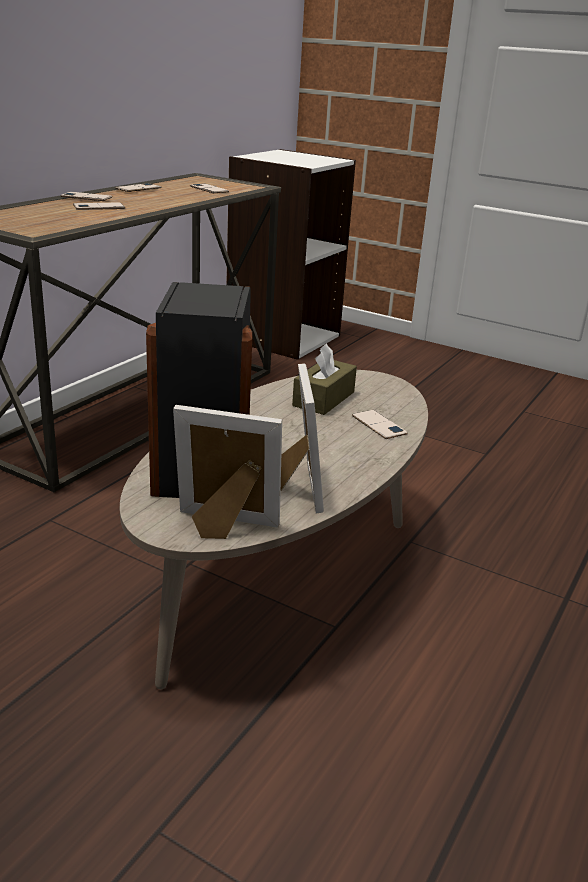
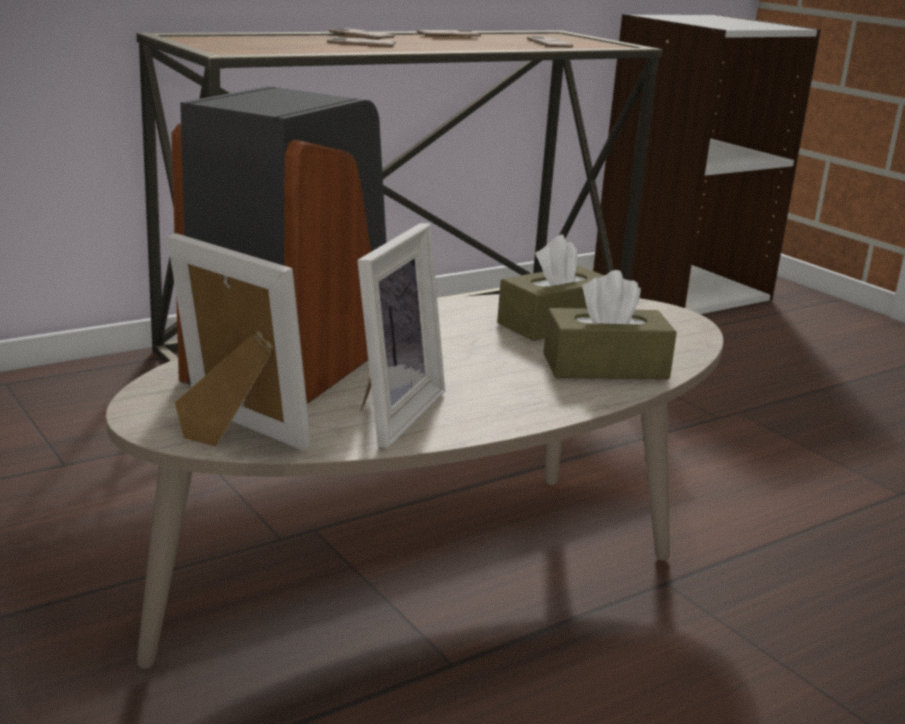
camera: 25 degrees right, 5 degrees down
(379, 425) = (605, 367): phone -> brown tissue box

